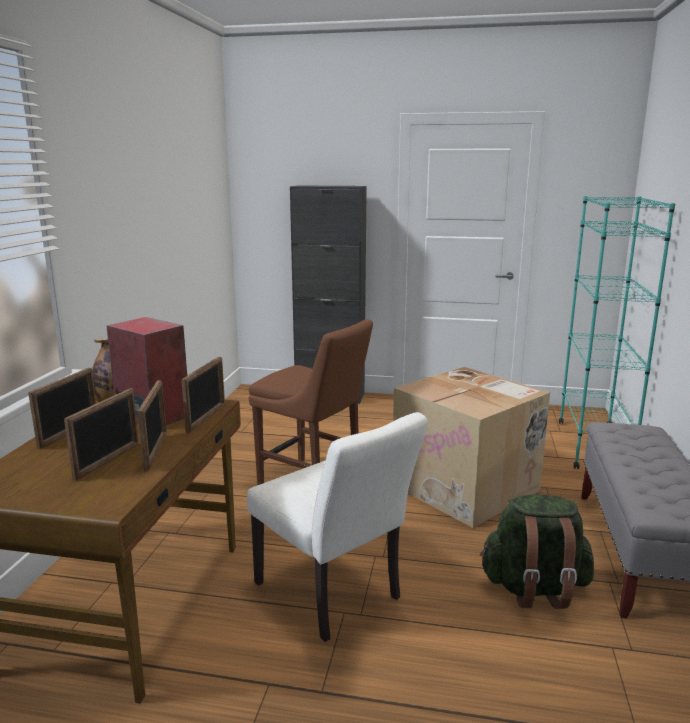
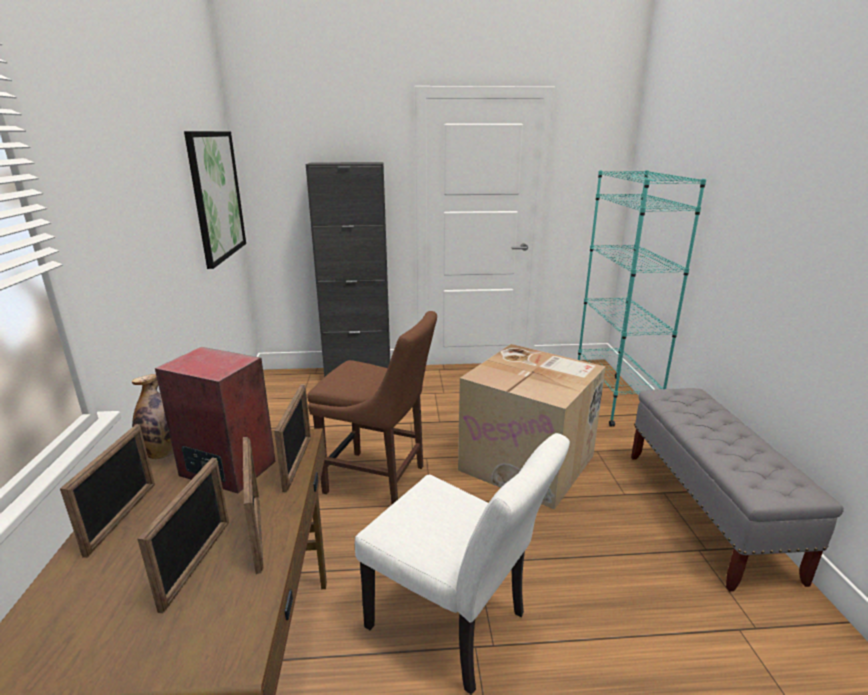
camera: 15 degrees left, 5 degrees up
(207, 213) = (216, 195): none -> picture
(534, 588) = (640, 572): green backpack -> none

